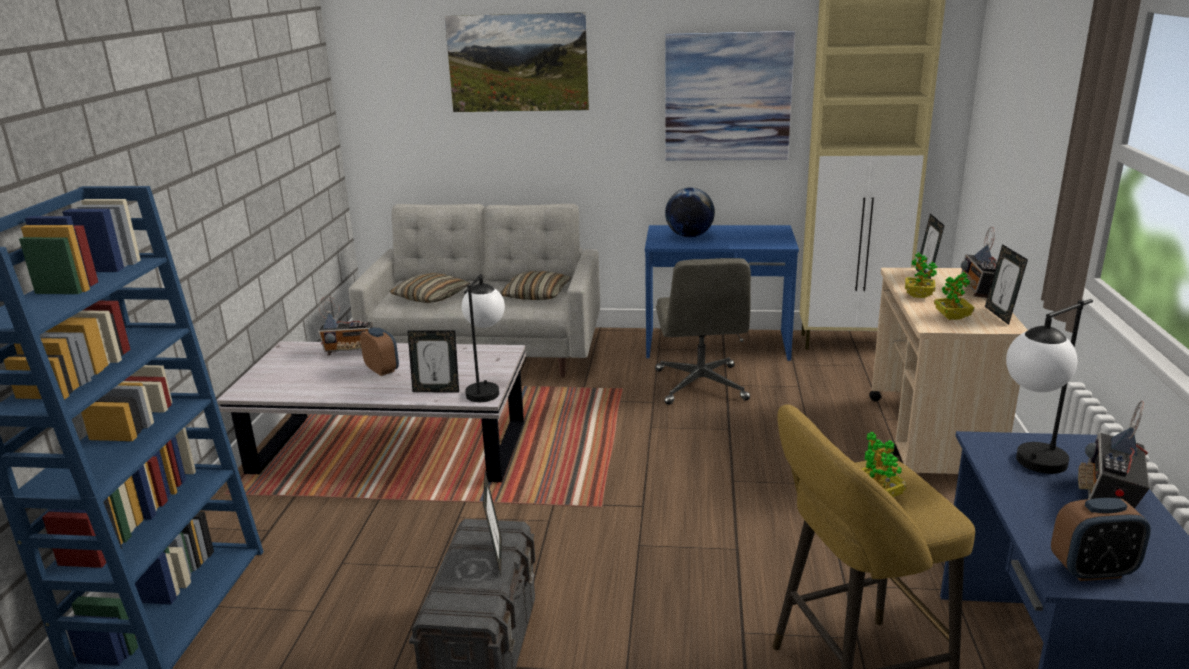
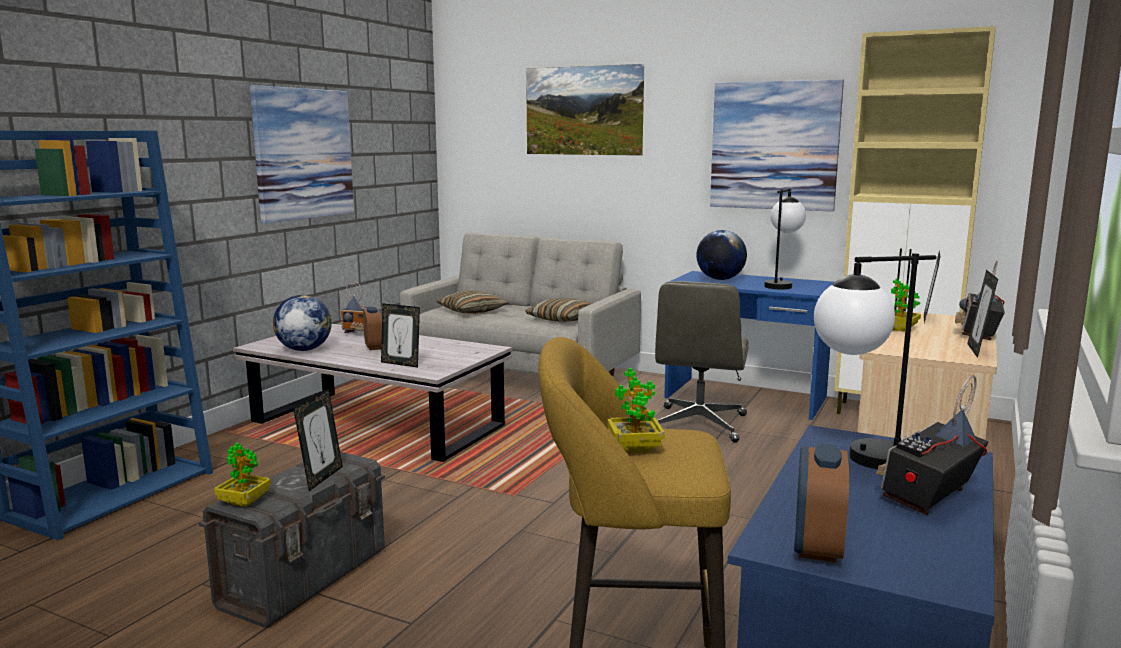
camera: 20 degrees right, 10 degrees down
(235, 154) = (303, 154): none -> picture
(305, 388) = (304, 350): none -> globe
(486, 388) = (443, 368): table lamp -> table lamp (781, 285)
(952, 317) = (915, 346): potted plant -> potted plant (244, 502)
(1092, 571) = (817, 546): alarm clock -> alarm clock turned 90 degrees clockwise

